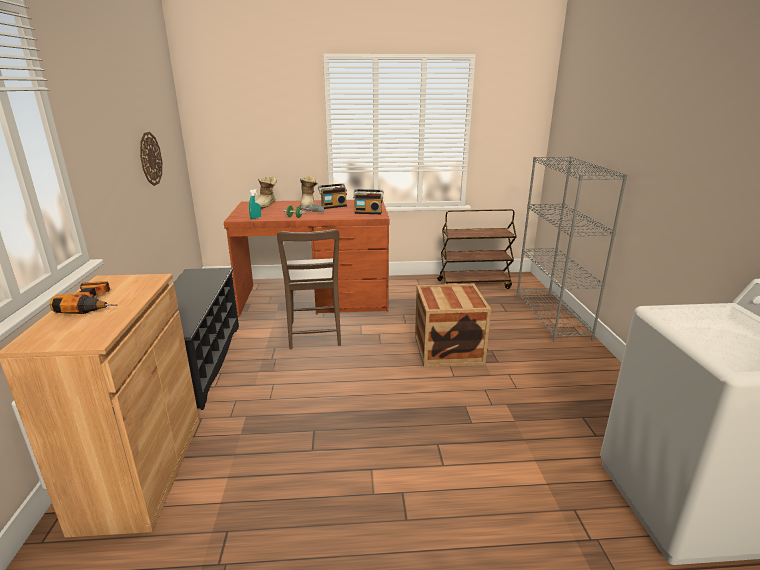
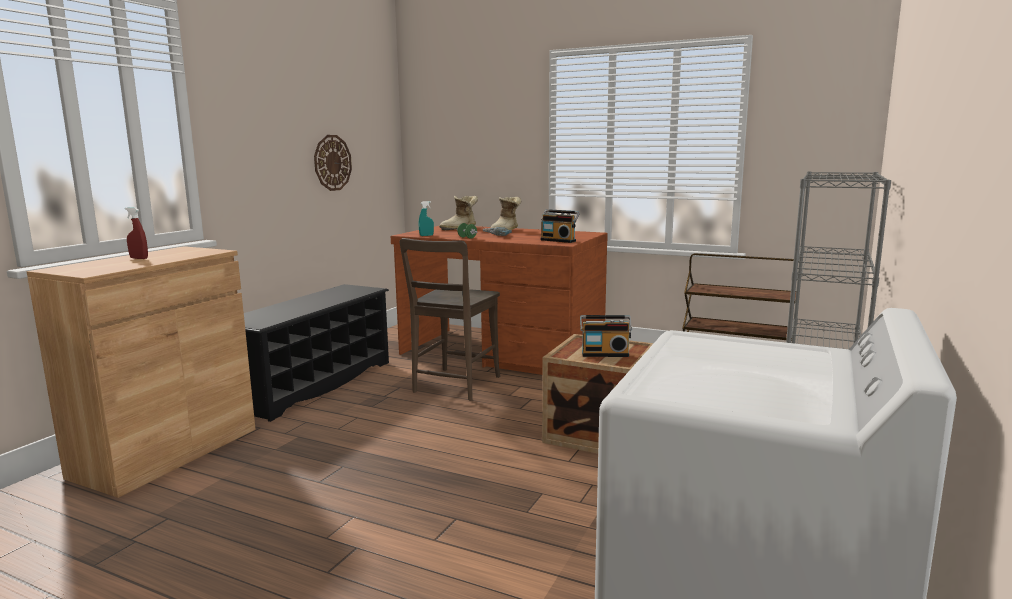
camera: 30 degrees right, 10 degrees down
(93, 304) = (139, 258): power drill -> red spray bottle
(333, 206) = (531, 234): radio -> radio (605, 354)

